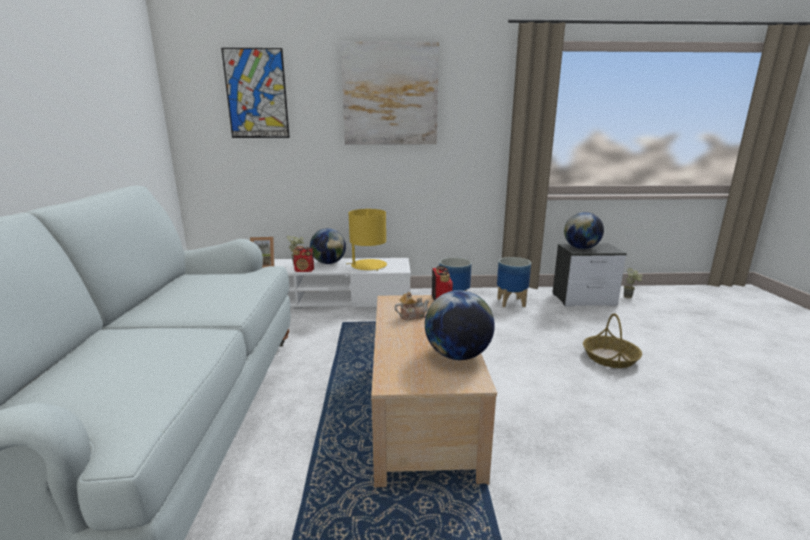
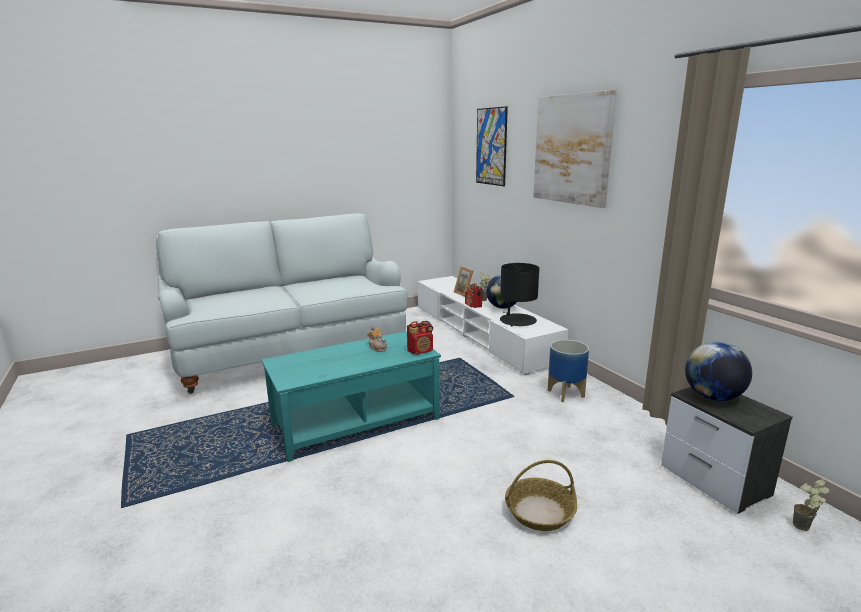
camera: 65 degrees right, 0 degrees up
(368, 266) = (517, 320): yellow table lamp -> black table lamp
(421, 411) = (355, 420): beige coffee table -> turquoise coffee table
(457, 355) = (322, 372): globe -> none
(510, 302) = (616, 425): planter -> none

